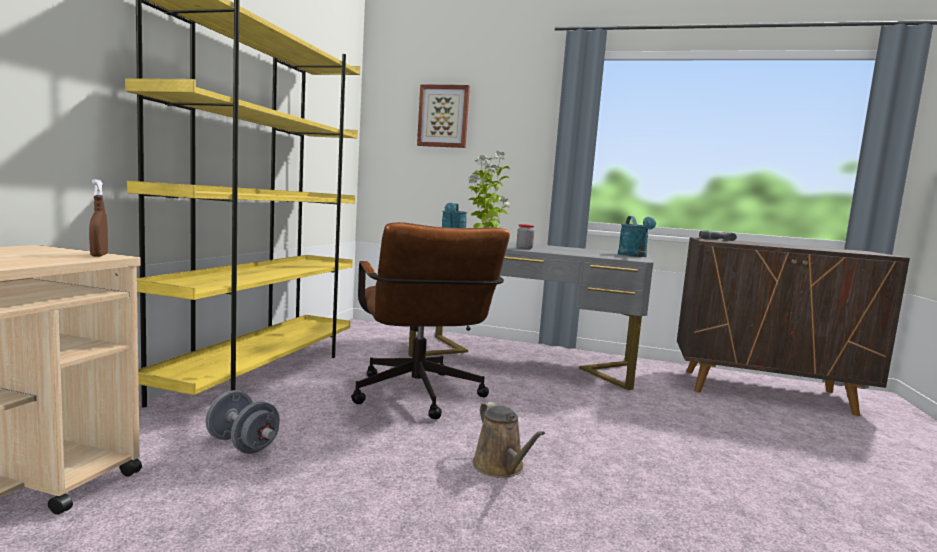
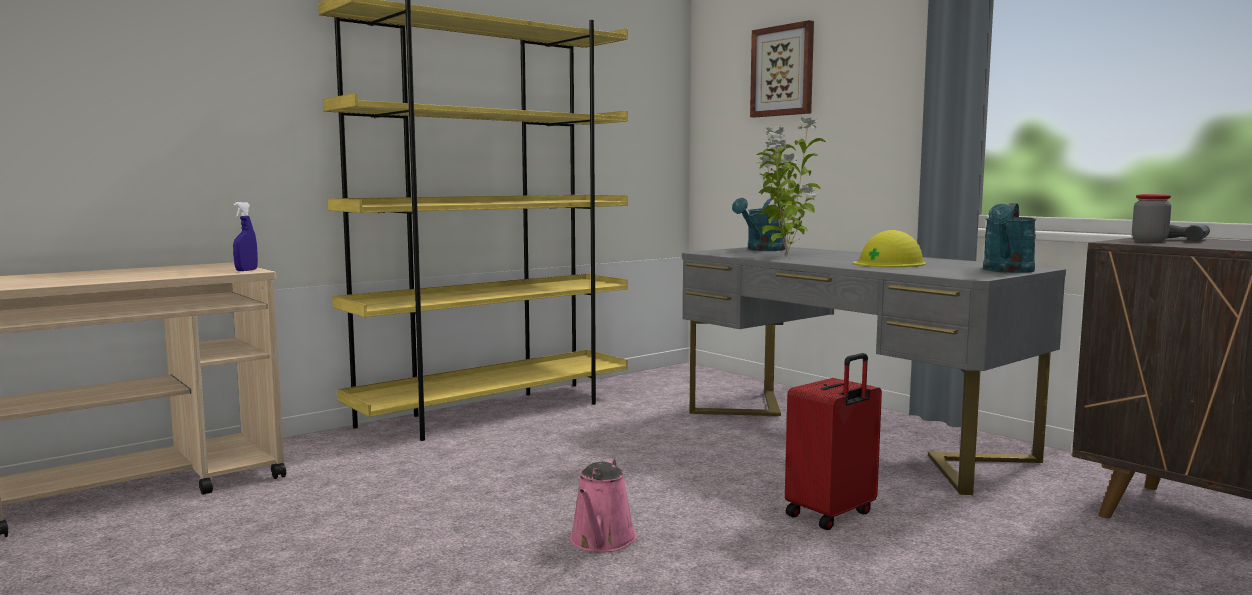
camera: 35 degrees right, 0 degrees up
(99, 255) = (246, 270): brown spray bottle -> blue spray bottle
(242, 444) = (387, 471): grey dumbbell -> none
(419, 398) = (624, 459): brown office chair -> none
(501, 467) = (601, 541): brown watering can -> pink watering can
(524, 248) = (822, 261): jar -> jar (1149, 241)
(562, 250) = (889, 263): none -> yellow hard hat
(592, 415) = (831, 514): none -> red suitcase

